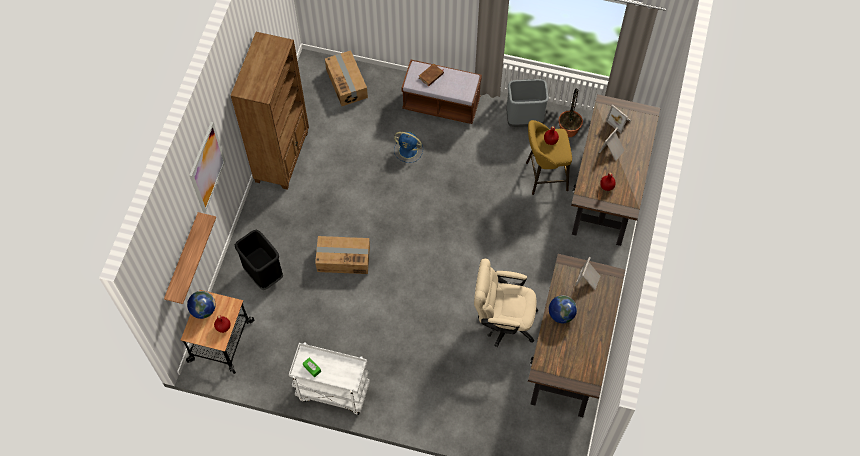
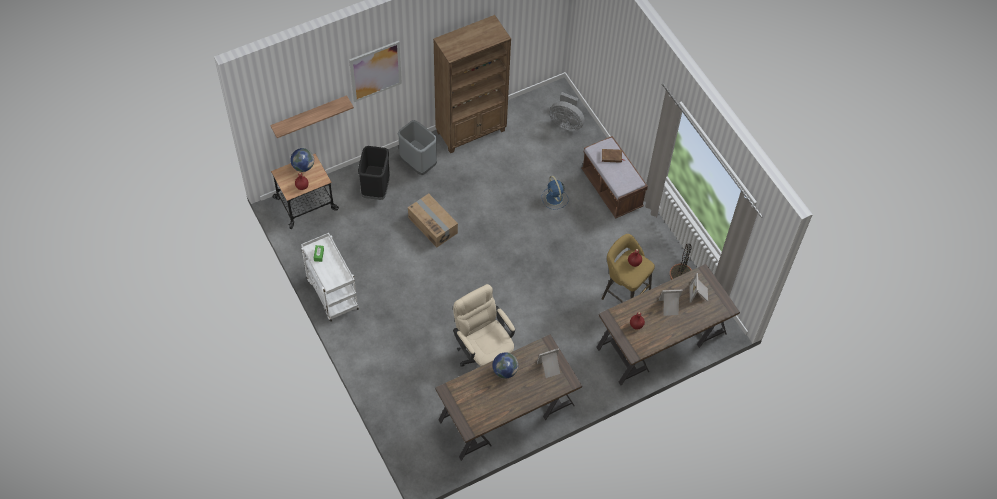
camera: 45 degrees right, 5 degrees down
(347, 83) = (566, 123): cardboard box -> grey fan
(524, 120) = (656, 248): grey trash can -> grey trash can (418, 164)

